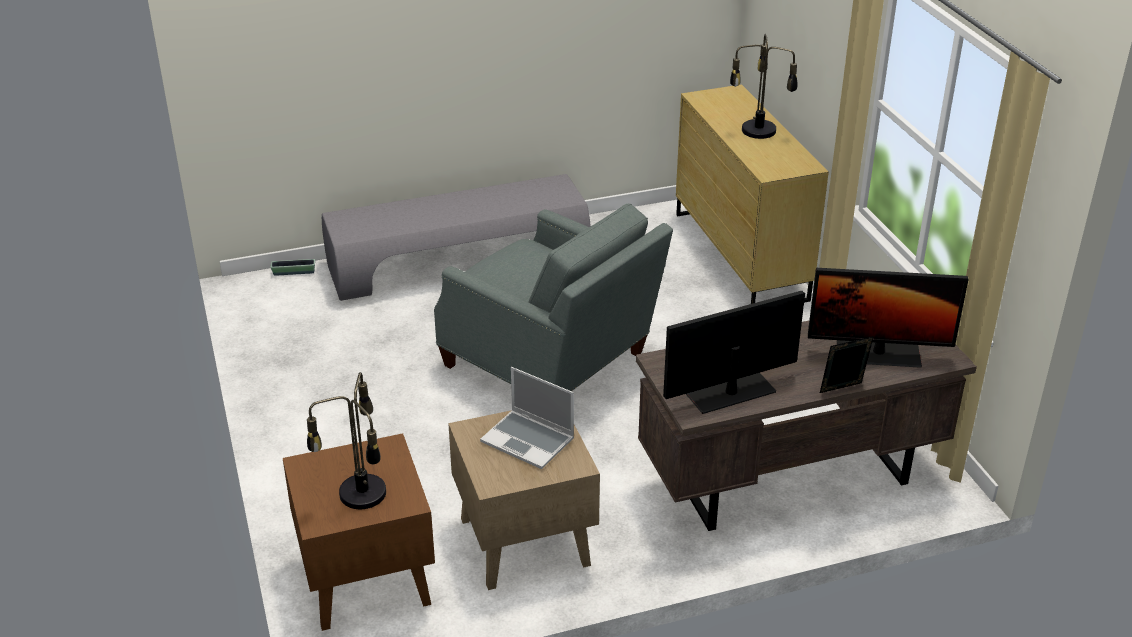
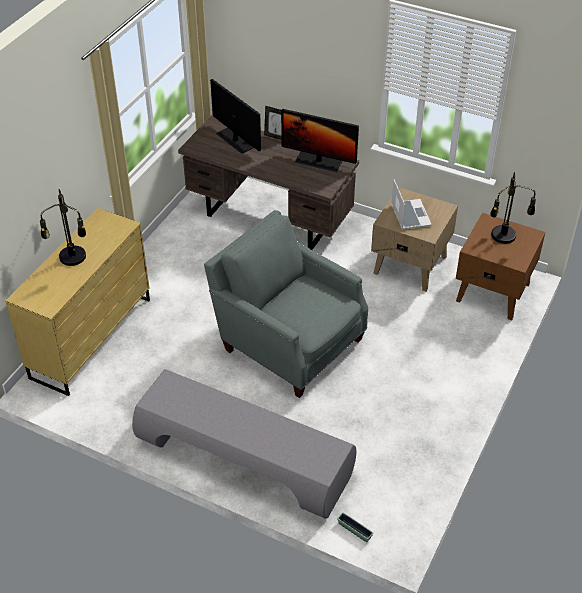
camera: 135 degrees left, 10 degrees up
(550, 364) = (289, 341): grey armchair -> grey armchair turned 45 degrees counterclockwise

